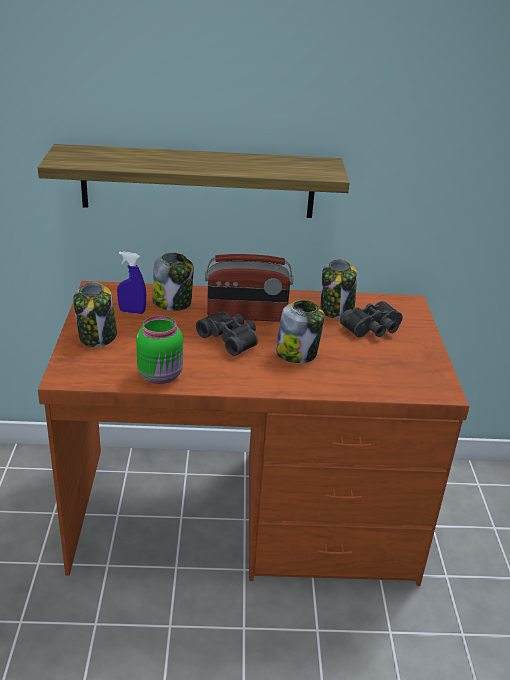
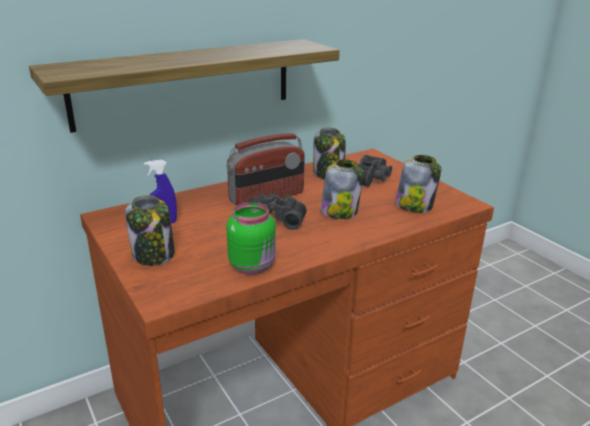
camera: 30 degrees left, 5 degrees down
(173, 302) = (192, 206): jar -> jar (415, 205)

